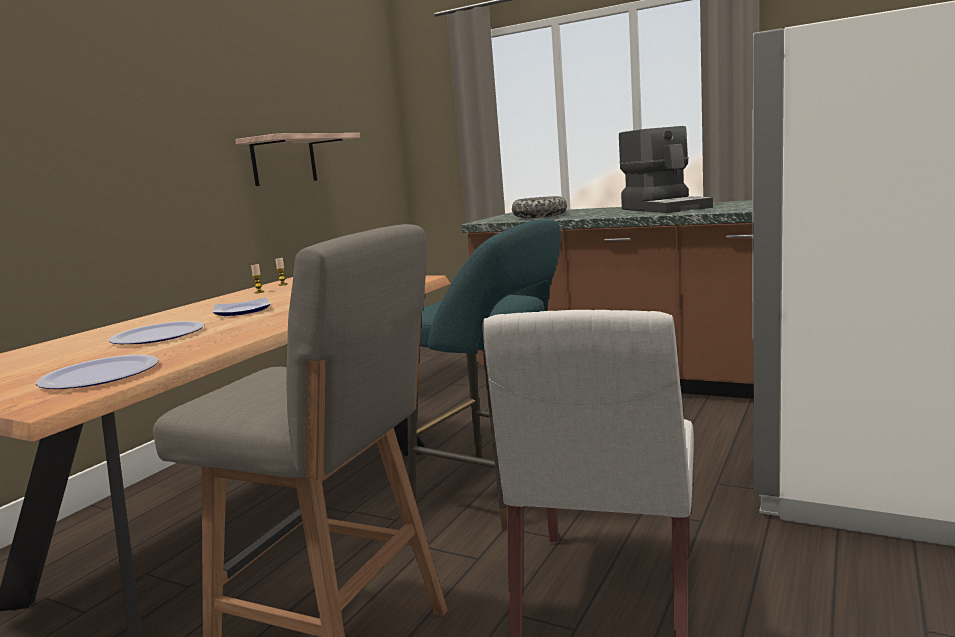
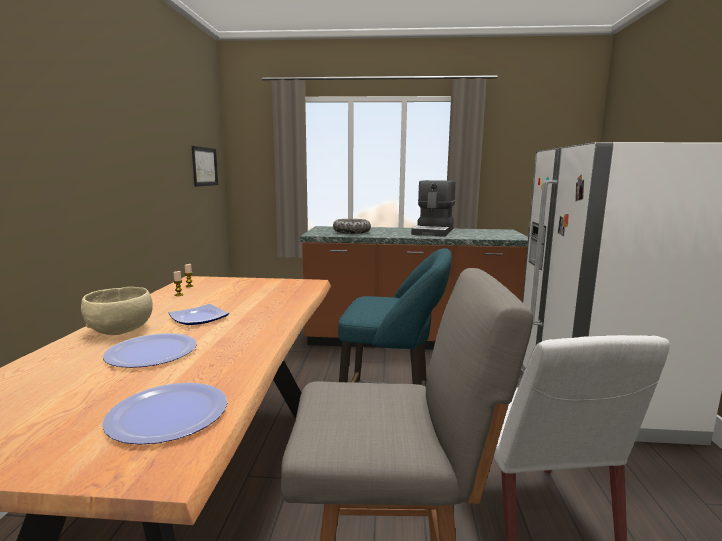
camera: 25 degrees left, 0 degrees up
(162, 319) = (121, 330): none -> beige bowl
(284, 160) = (158, 178): shelf -> none
(365, 142) = (205, 166): none -> picture
(665, 208) = (434, 232): coffee machine -> coffee machine turned 60 degrees clockwise

